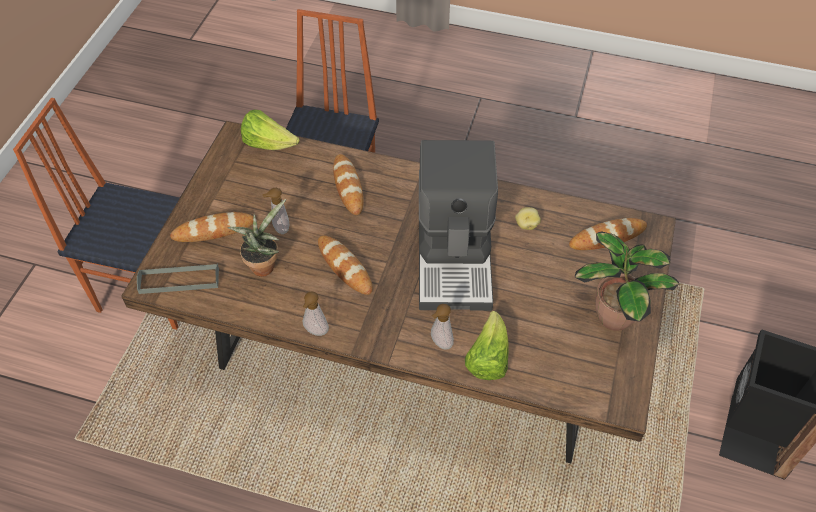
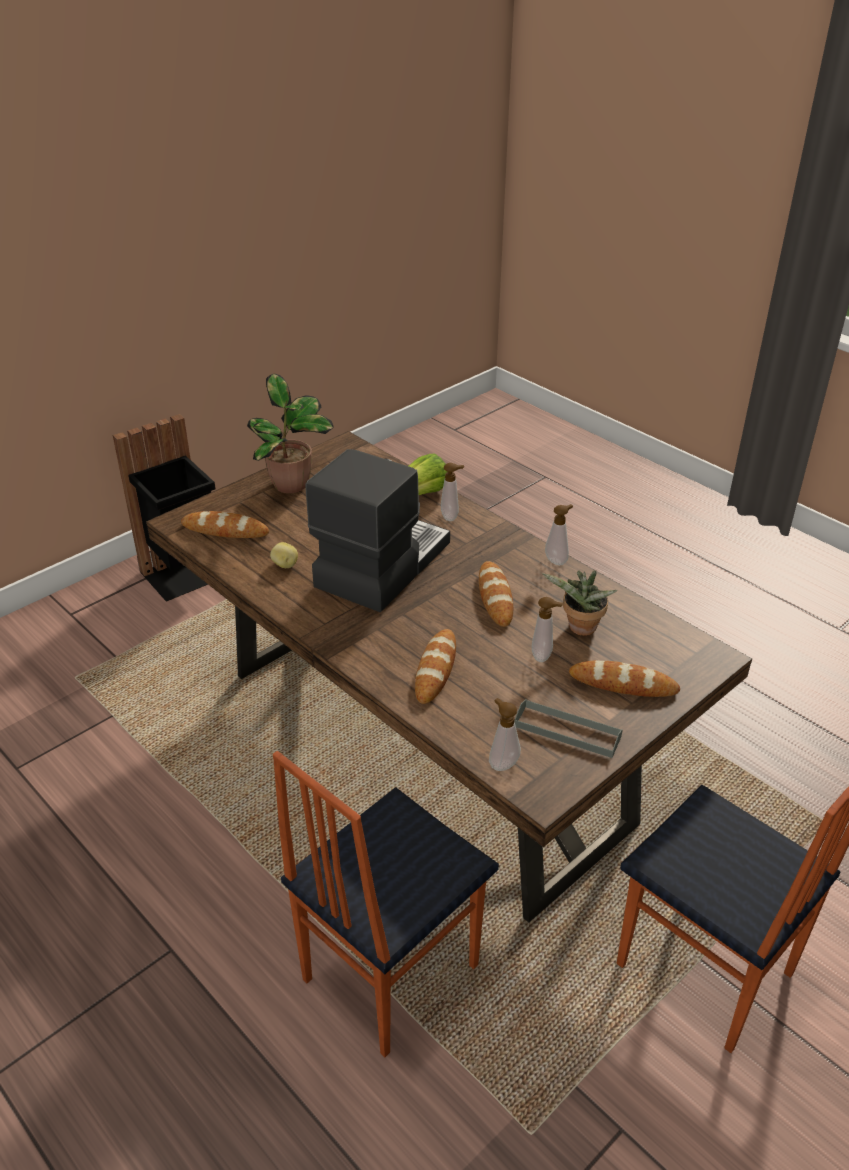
camera: 150 degrees left, 15 degrees down
(179, 281) = (681, 648): grey tray -> grey tray (567, 731)
(268, 144) = (502, 763): lettuce -> soap dispenser

